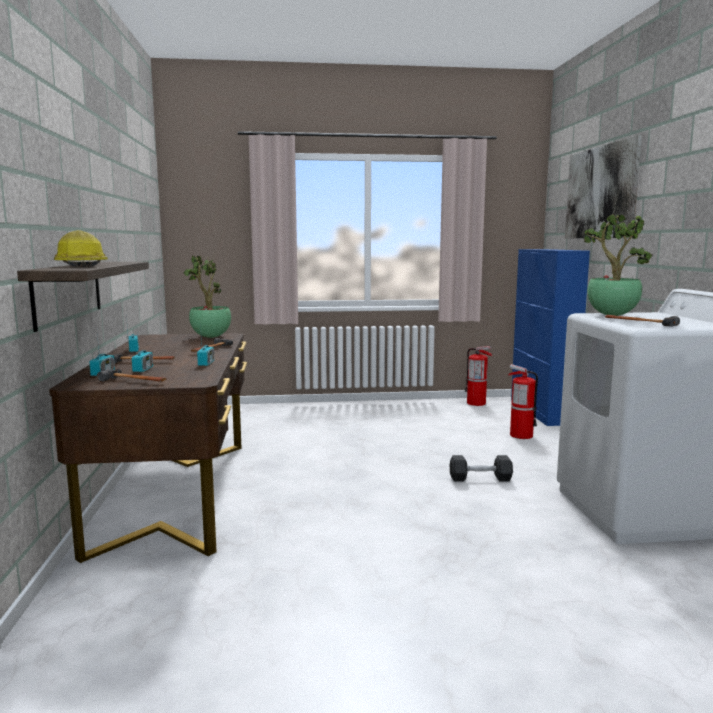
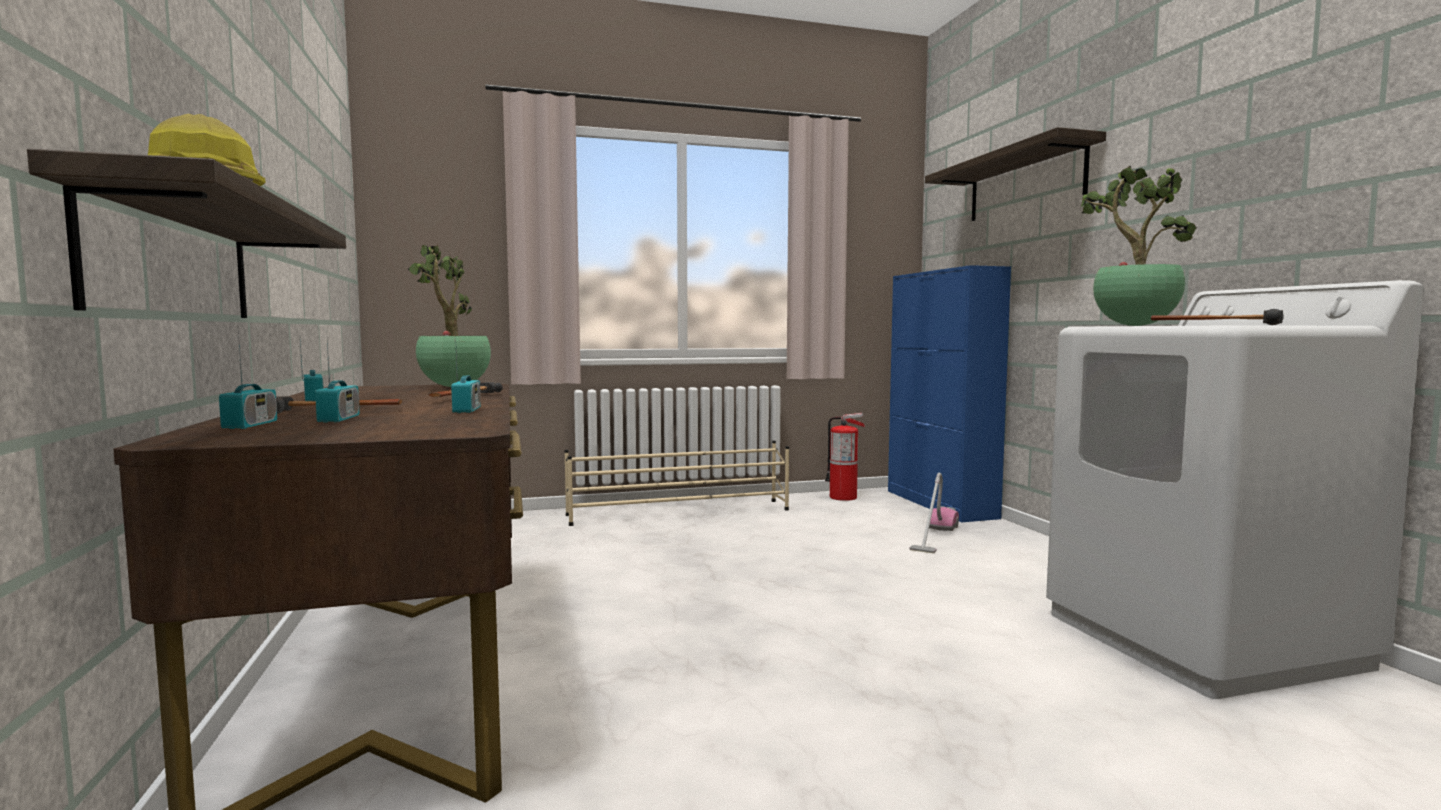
camera: 10 degrees left, 5 degrees down
(134, 381) = (323, 433): hammer -> none
(361, 409) = (680, 512): none -> beige shoe rack
(480, 479) = (919, 605): grey dumbbell -> none
(521, 435) = (934, 537): fire extinguisher -> vacuum cleaner
(600, 192) = (1025, 183): picture -> shelf

